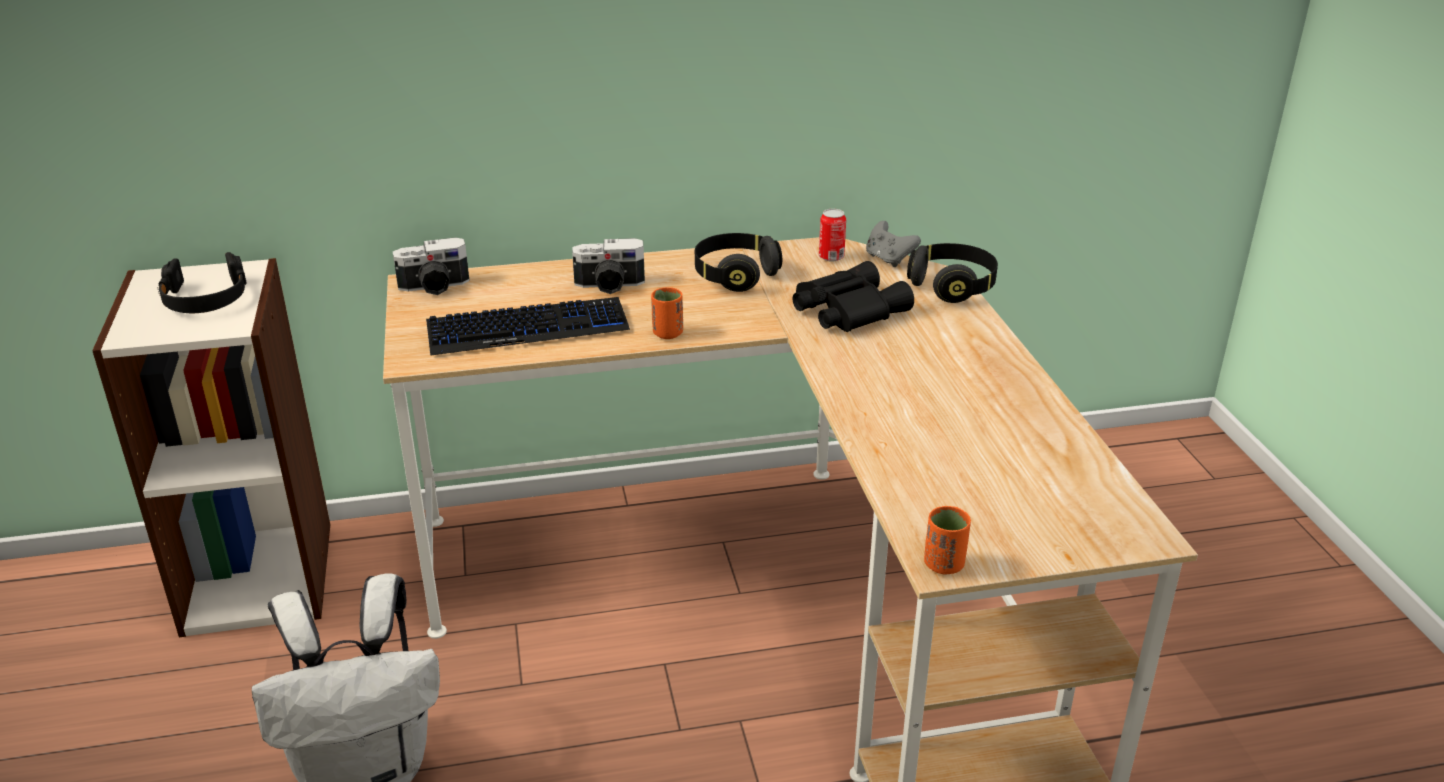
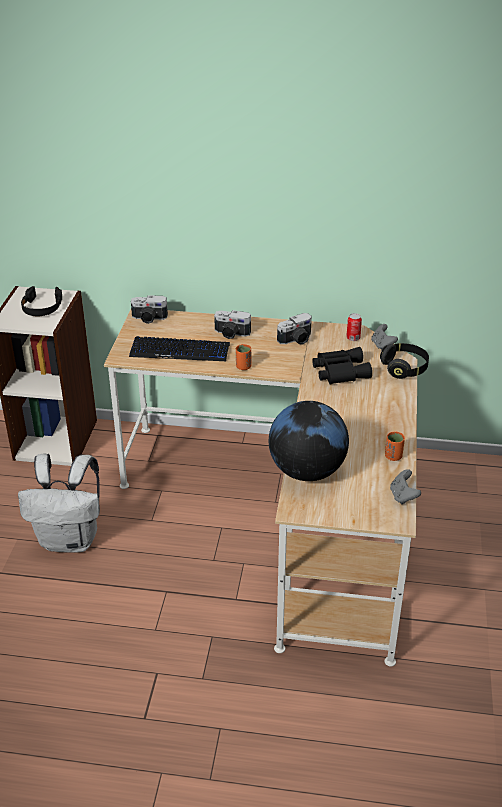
camera: 20 degrees right, 5 degrees up
(735, 276) = (296, 340): black headphones -> camera
(913, 485) = (307, 471): none -> globe
(944, 564) = (294, 511): orange cup -> orange cup (393, 456)
(1119, 490) = (403, 496): none -> grey game controller

